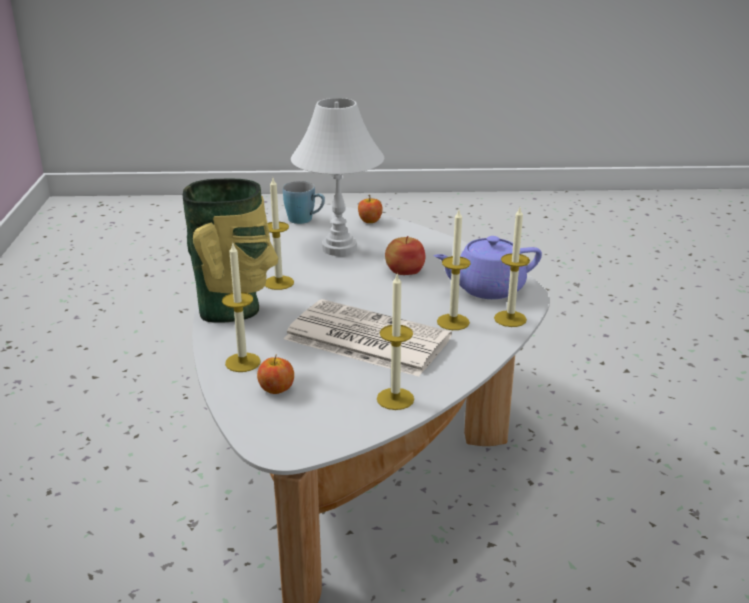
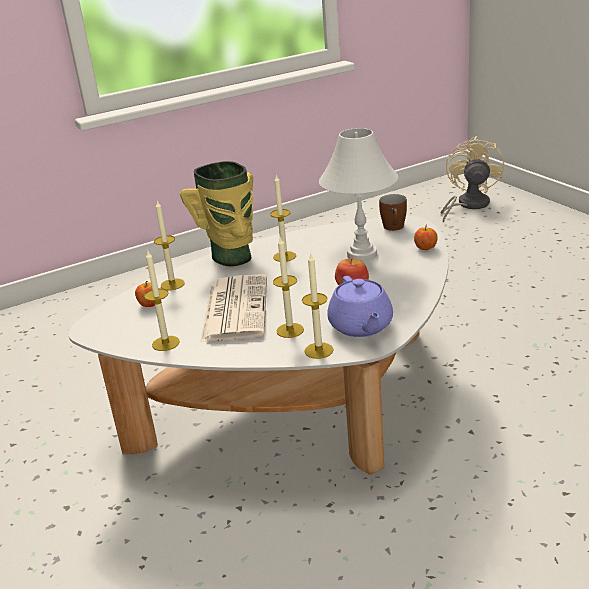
camera: 65 degrees right, 0 degrees up
(126, 225) = (468, 205): none -> beige fan
(305, 220) = (394, 228): blue mug -> brown mug
(487, 288) = (361, 326): purple teapot -> purple teapot turned 150 degrees counterclockwise

